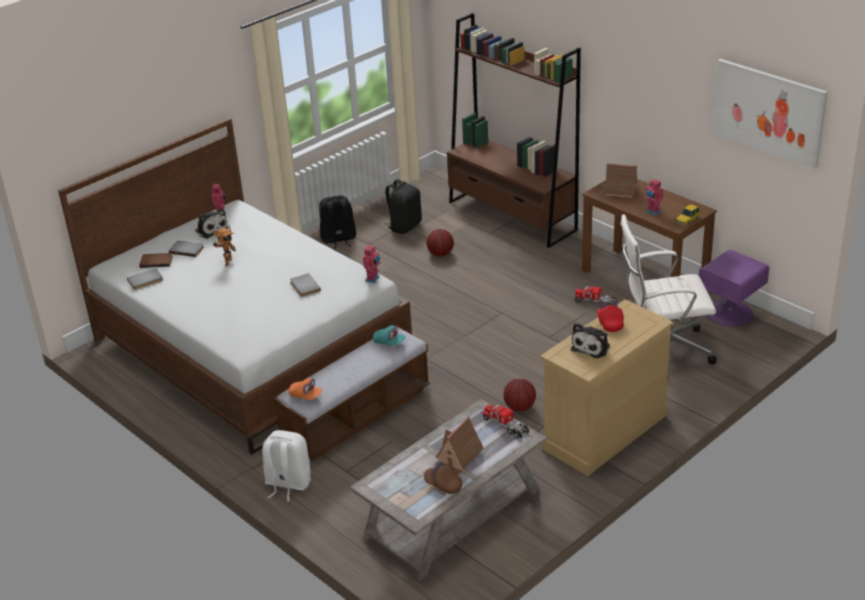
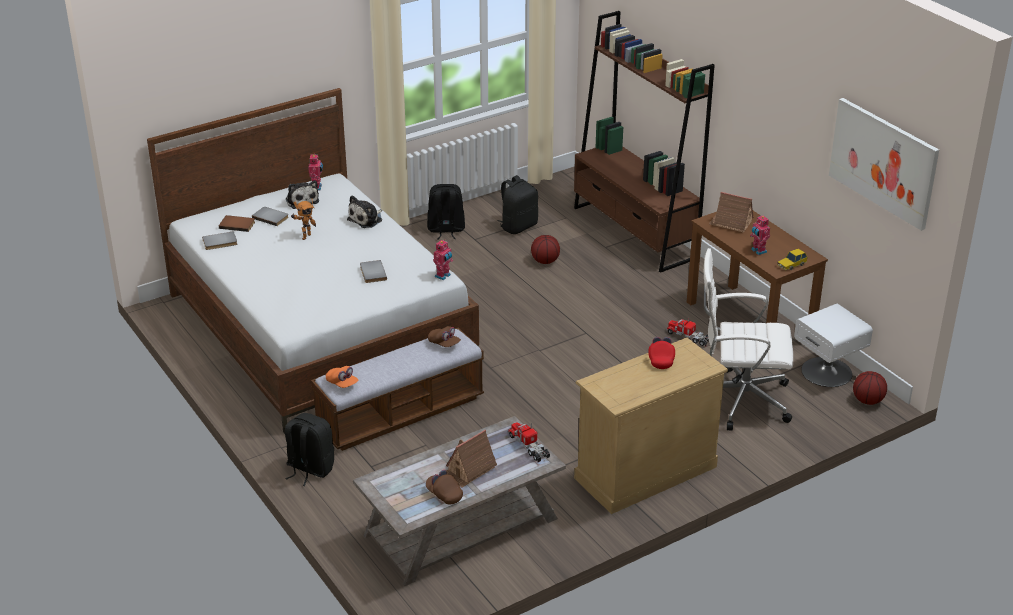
camera: 10 degrees right, 0 degrees up
(287, 484) = (309, 469): white backpack -> black backpack
(389, 342) = (444, 343): turquoise cap -> brown cap
(520, 407) = (568, 433): basketball -> basketball (868, 401)
(592, 347) = (632, 380): plush toy -> plush toy (366, 219)
(729, 312) = (827, 371): purple nightstand -> white nightstand

